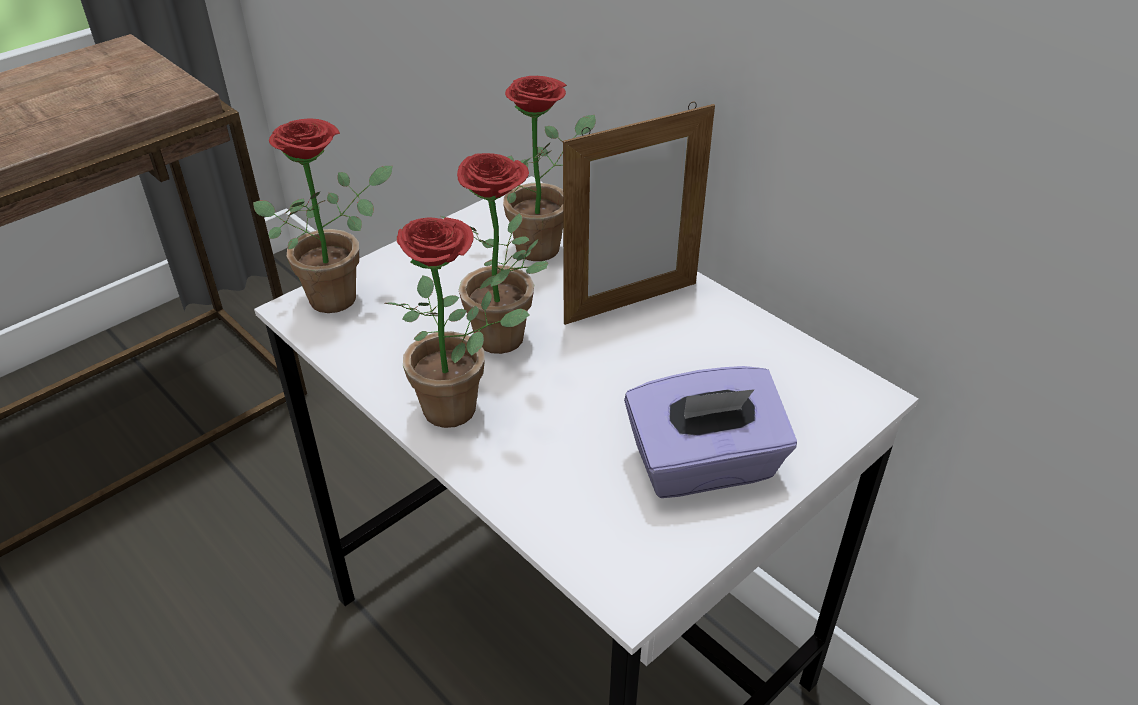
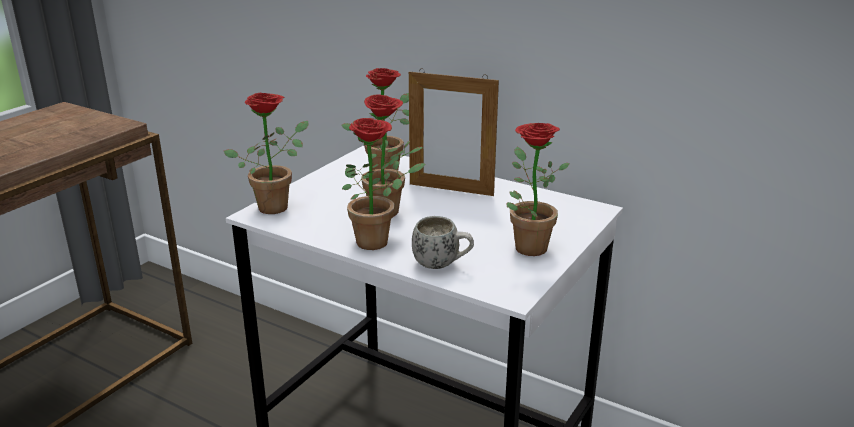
camera: 15 degrees left, 15 degrees down
(541, 487) = (442, 265): none -> white mug
(631, 302) = (451, 189): picture frame -> picture frame turned 60 degrees clockwise
(704, 466) = (526, 245): purple tissue box -> potted plant

